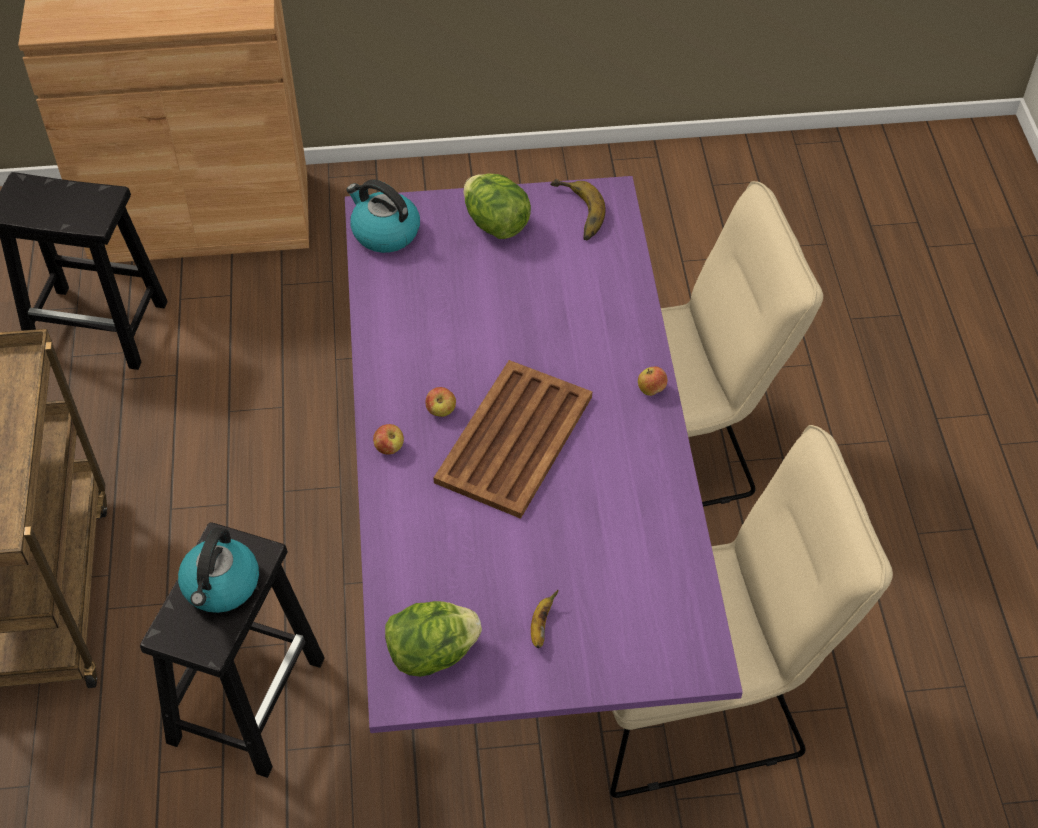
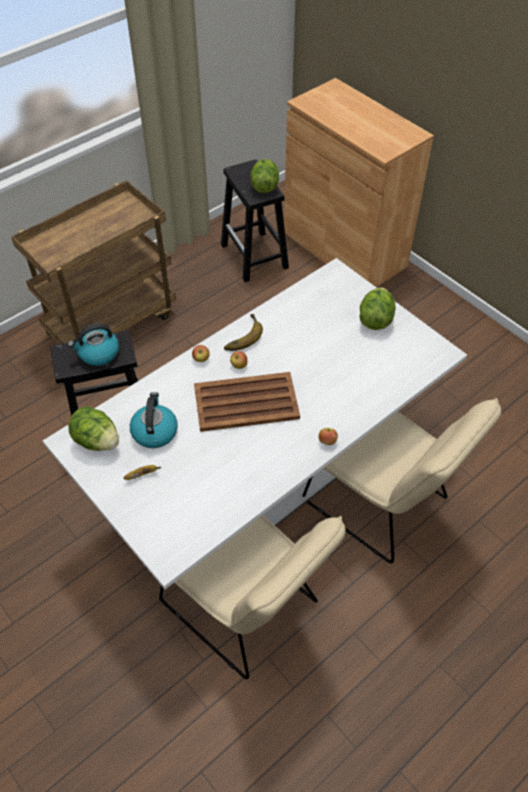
camera: 55 degrees right, 0 degrees up
(83, 197) = (264, 186): none -> lettuce
(384, 232) = (328, 283): kettle -> kettle (154, 431)
(519, 559) = (263, 481): purple dining table -> white dining table
(574, 213) = (414, 345): banana -> banana (241, 335)

